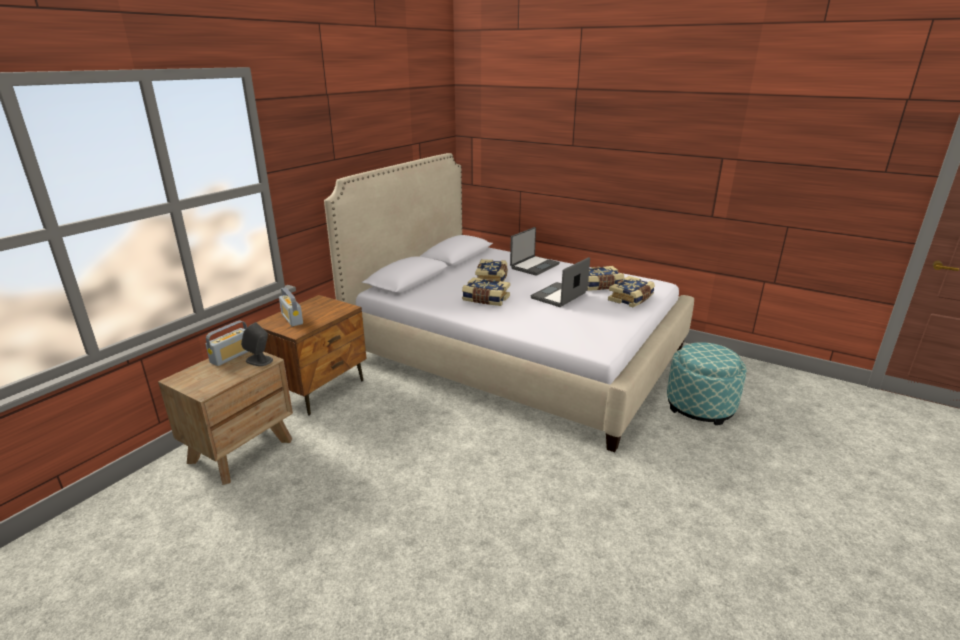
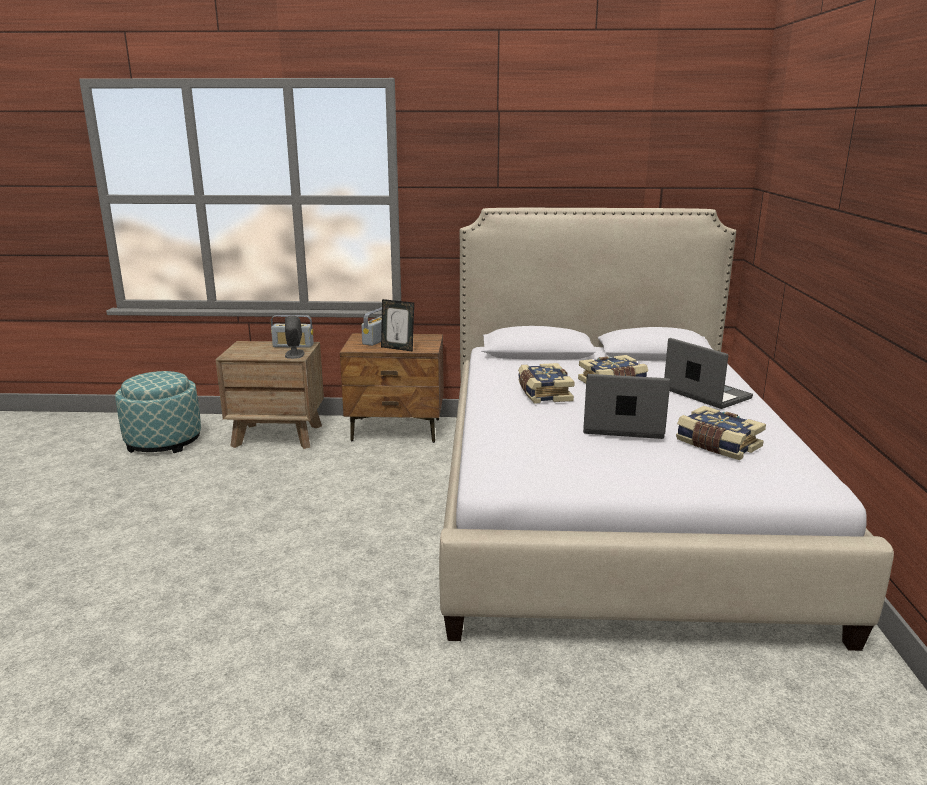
camera: 60 degrees right, 5 degrees down
(326, 316) = (398, 348): none -> picture frame
(534, 266) = (705, 394): laptop -> laptop turned 135 degrees counterclockwise
(631, 299) = (703, 474): book -> none
(700, 406) = (672, 709): ottoman -> ottoman (164, 441)

